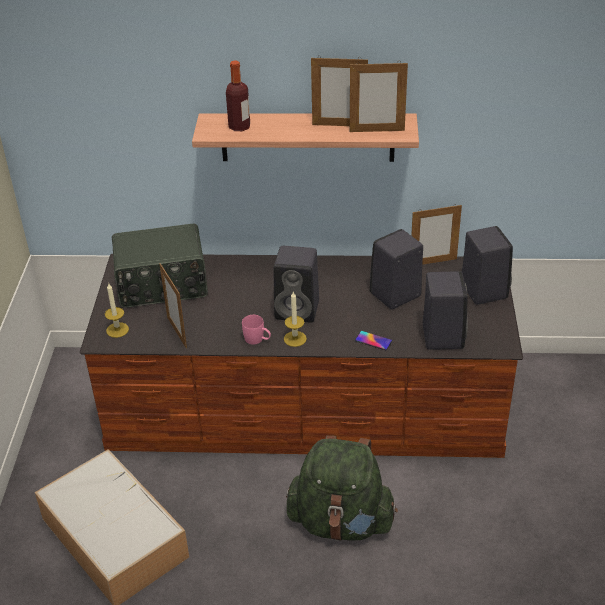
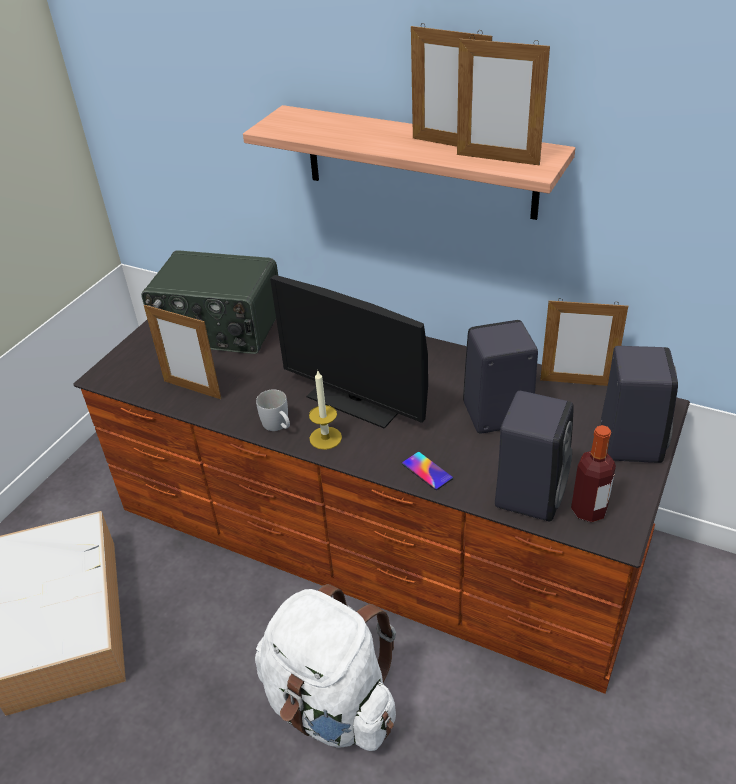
camera: 25 degrees right, 0 degrees up
(117, 330) = (131, 368): candle -> none
(177, 332) = (192, 389): picture frame -> picture frame turned 60 degrees counterclockwise
(239, 127) = (316, 126): bottle -> bottle (588, 510)
(257, 340) = (278, 426): pink mug -> white mug
(298, 309) = (356, 400): black speaker -> monitor
(341, 522) = (331, 706): green backpack -> white backpack

